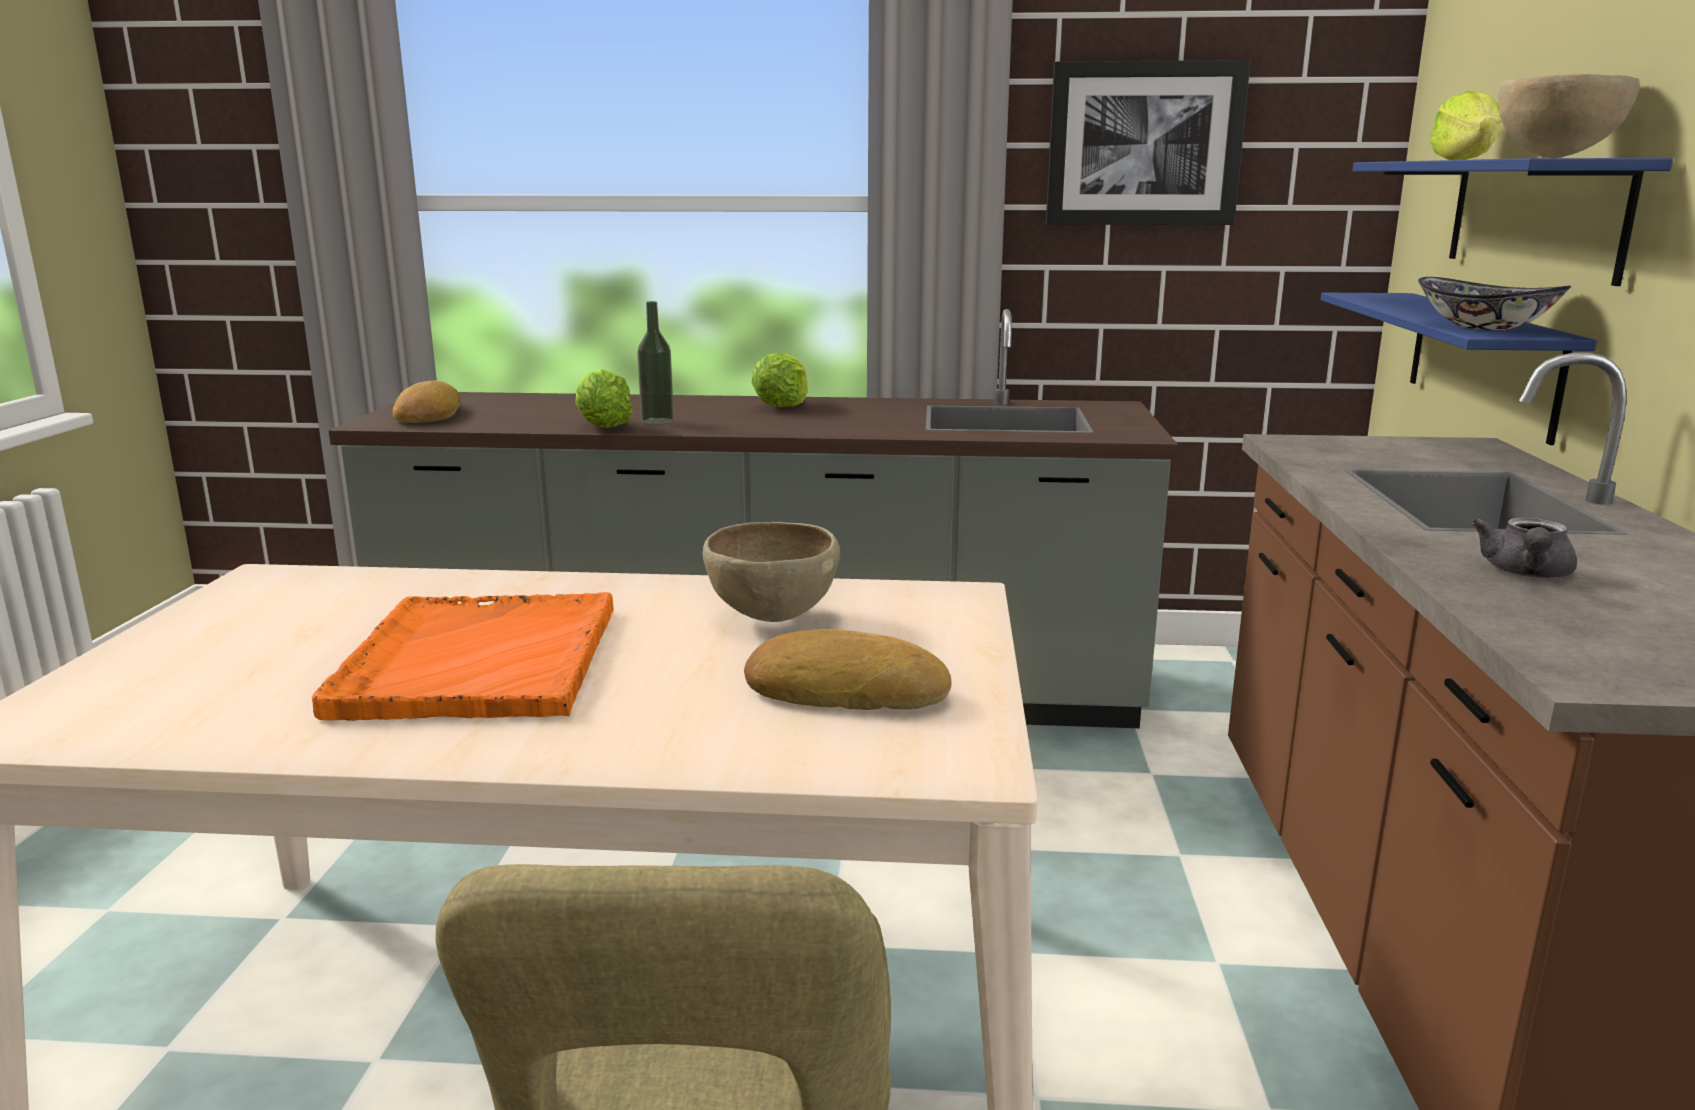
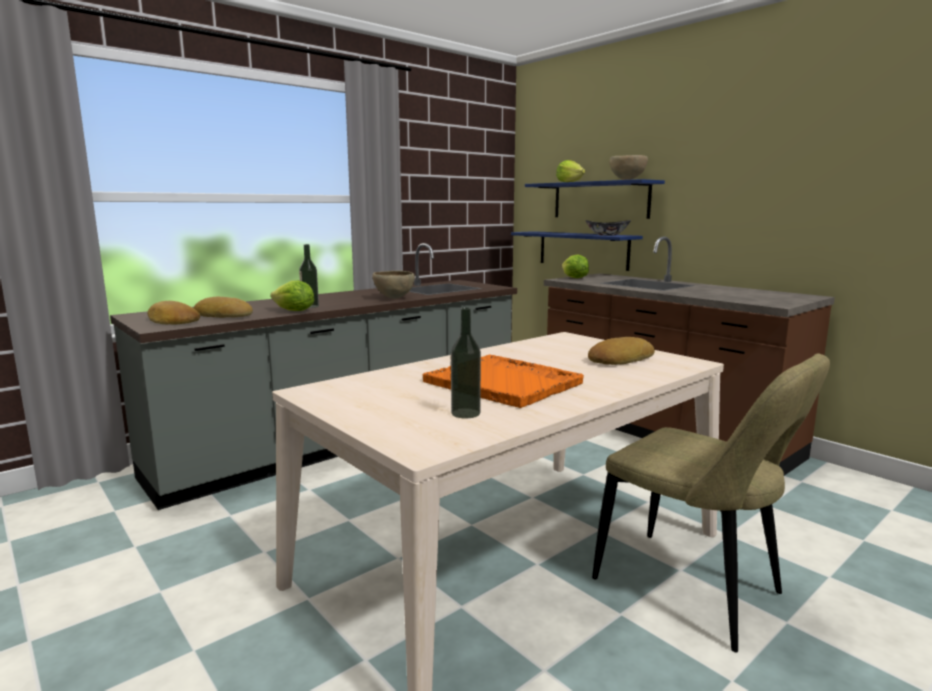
camera: 45 degrees left, 5 degrees down
(241, 695) = (465, 413): none -> bottle
(507, 416) = (224, 315): none -> bread
(772, 619) = (542, 352): brown bowl -> brown bowl (393, 298)
(782, 406) = (339, 295): lettuce -> lettuce (574, 278)
(1144, 144) = (441, 175): picture -> none
(1525, 573) = (709, 293): grey teapot -> none

